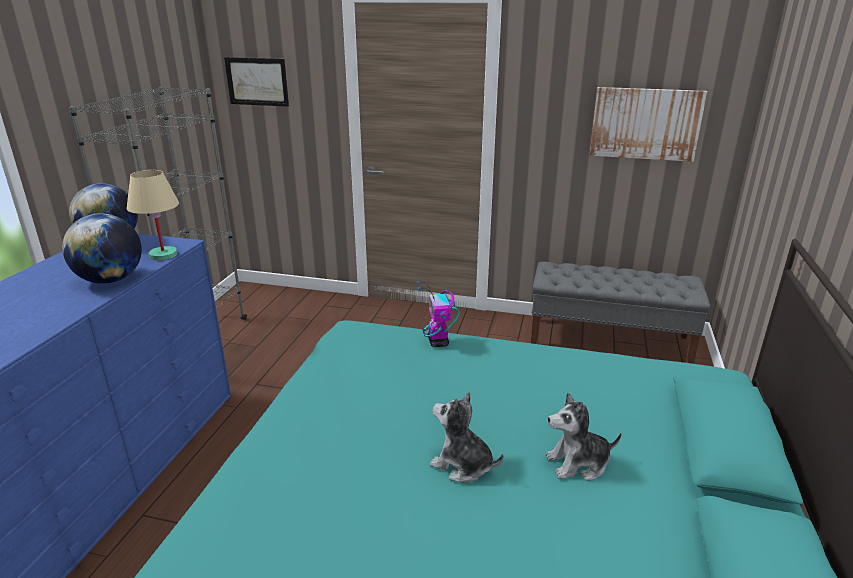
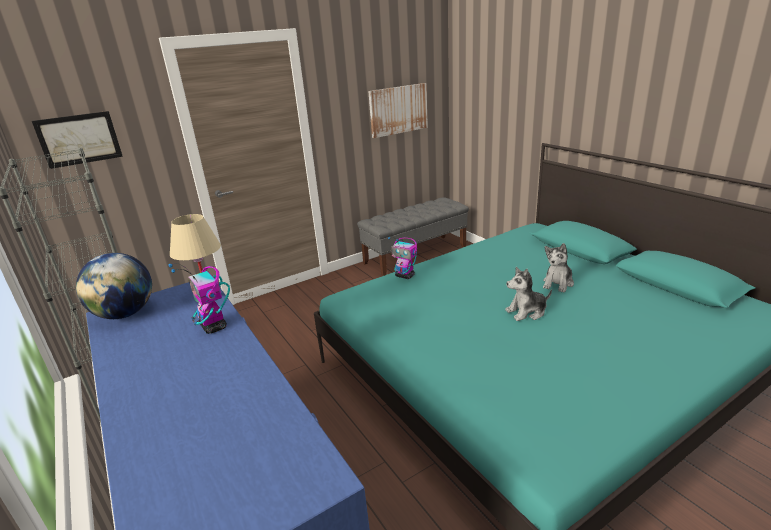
camera: 45 degrees left, 0 degrees up
(111, 280) = (214, 326): globe -> toy robot

